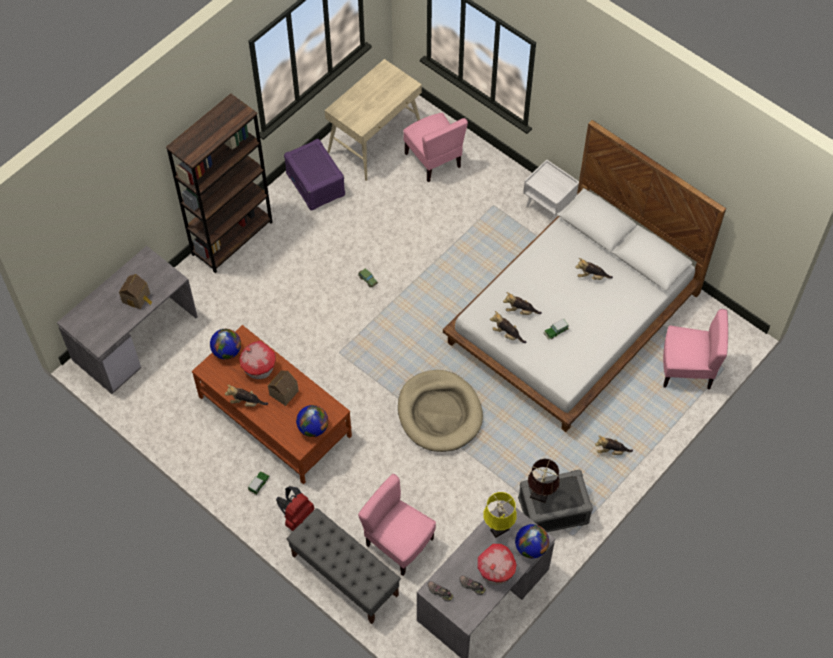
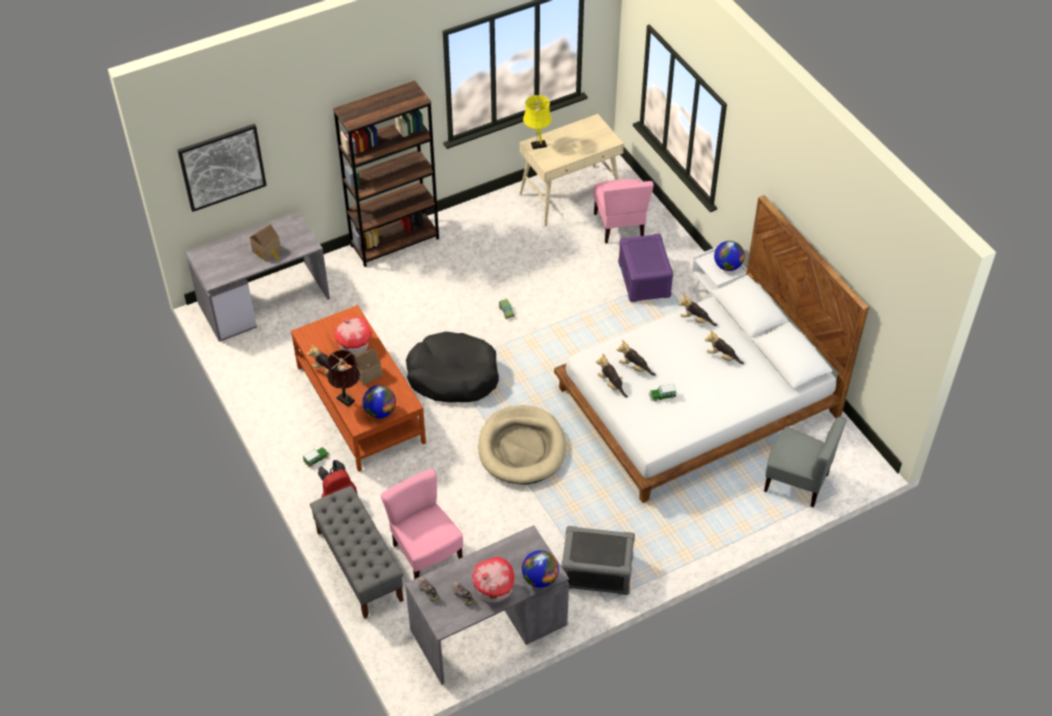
camera: 20 degrees right, 10 degrees down
(79, 237) = (222, 167): none -> picture
(227, 351) = (331, 323): globe -> globe (727, 266)
(316, 184) = (495, 217): purple storage box -> purple storage box (644, 280)
(347, 361) = (453, 376): none -> black dog bed
(498, 530) = (513, 552): yellow table lamp -> yellow table lamp (537, 145)
(540, 497) = (581, 545): brown table lamp -> brown table lamp (347, 400)
(611, 451) = (682, 534): plush toy -> plush toy (696, 320)
(687, 369) = (797, 482): pink chair -> grey chair

